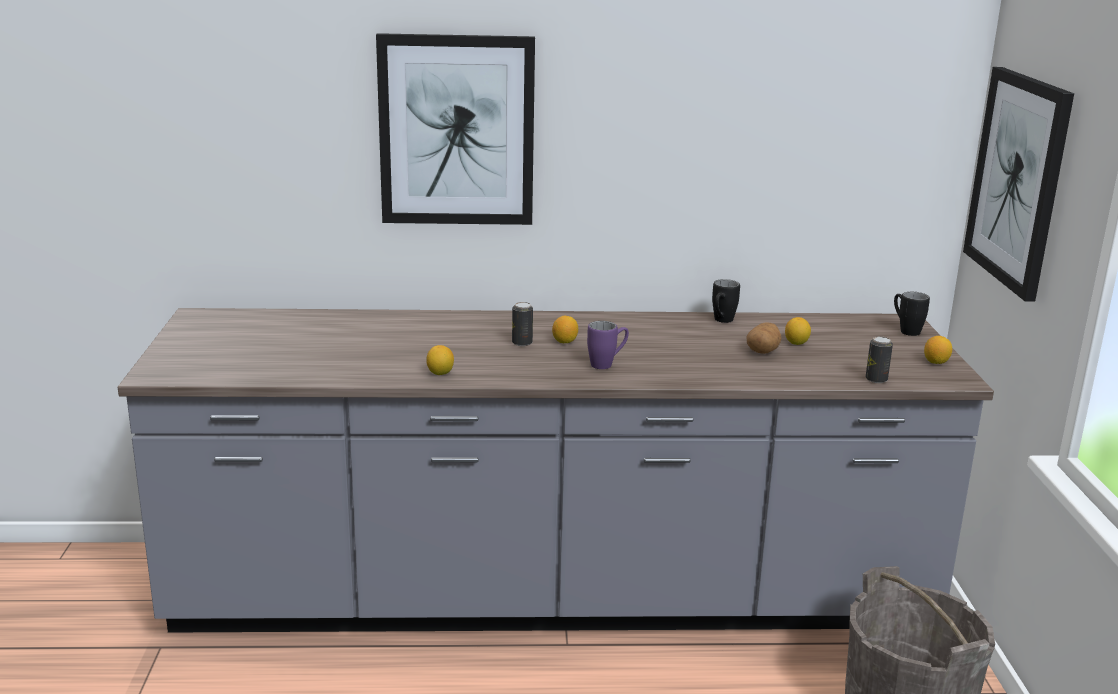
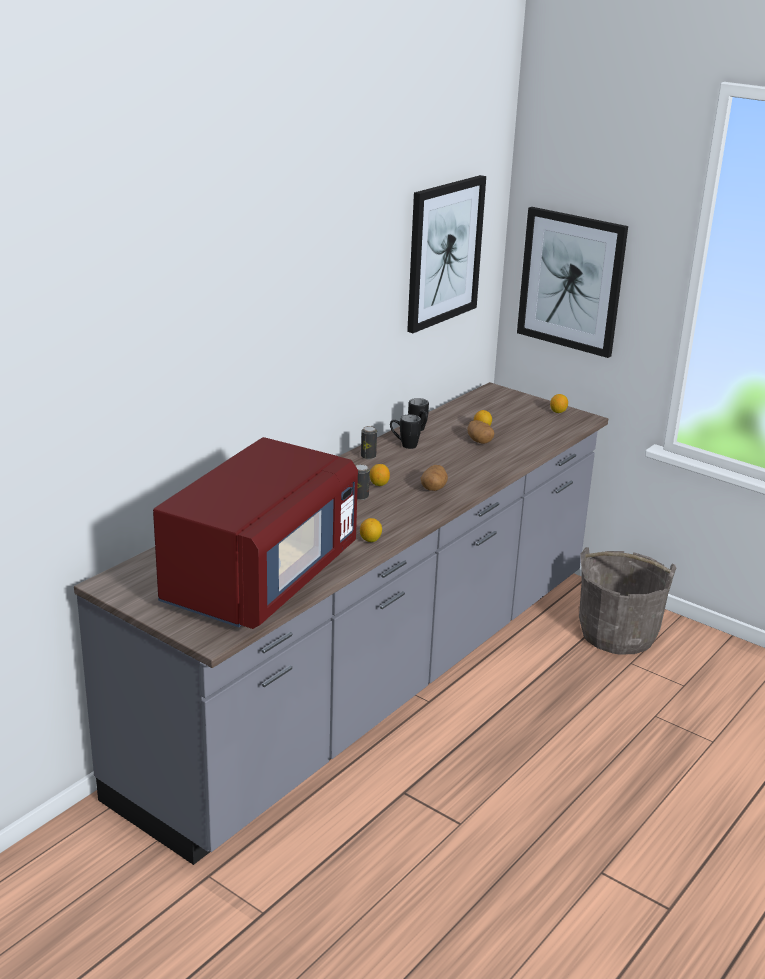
camera: 50 degrees left, 5 degrees up
(285, 358) = (259, 580): none -> red microwave
(457, 130) = (256, 344): picture -> picture (444, 252)
(607, 364) = (433, 488): purple mug -> potato
(876, 379) = (558, 435): can -> can (368, 456)
(905, 330) = (506, 396): black mug -> black mug (404, 445)

